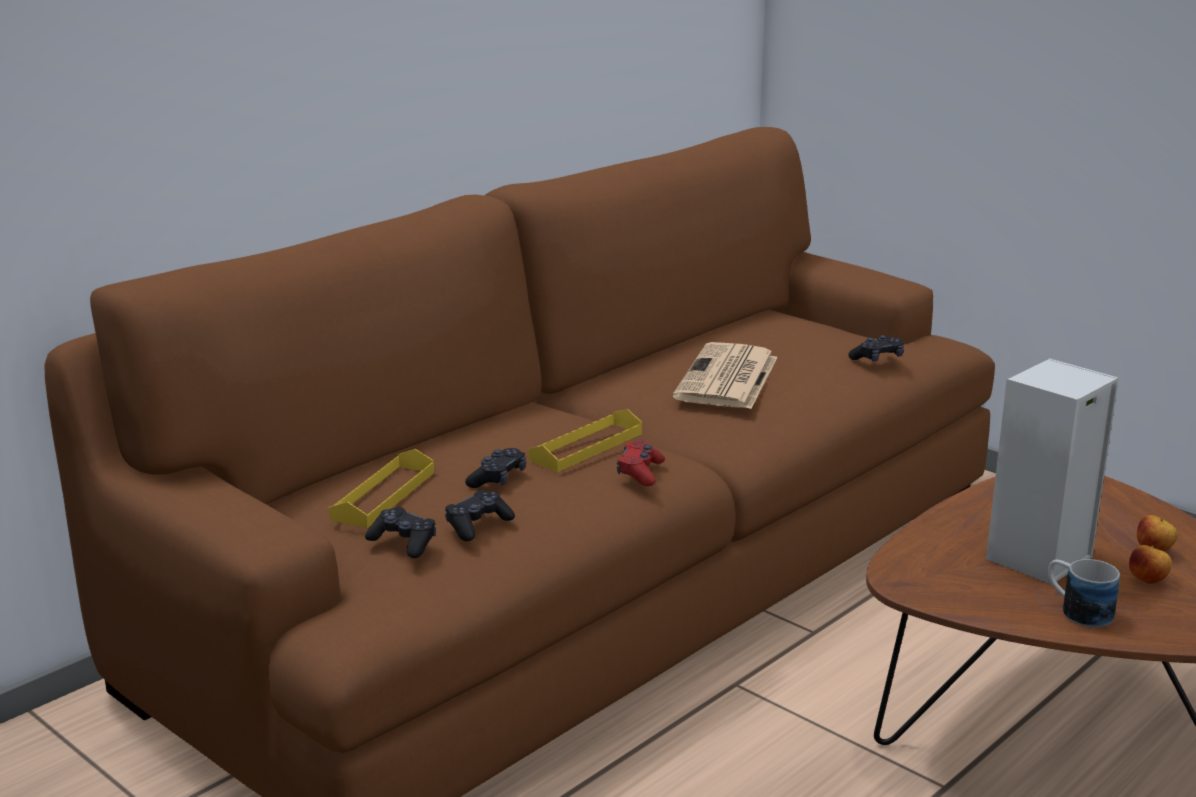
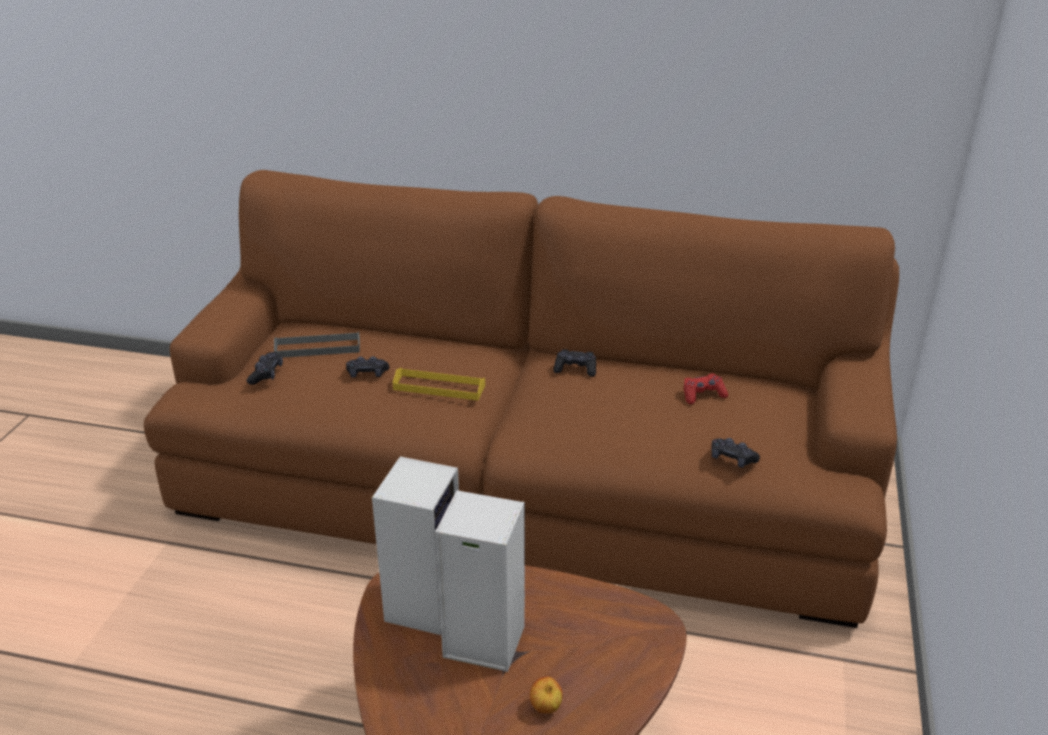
camera: 60 degrees right, 10 degrees up
(383, 495) = (318, 348): yellow tray -> grey tray
(477, 525) = (301, 388): black game controller -> black game controller (575, 369)
(640, 472) = (424, 419): red game controller -> red game controller (703, 395)
(727, 379) = (609, 404): newspaper -> none
(953, 575) = (424, 602): none -> speaker
(1077, 611) = (407, 679): mug -> none
(1147, 581) = (486, 712): apple -> none

